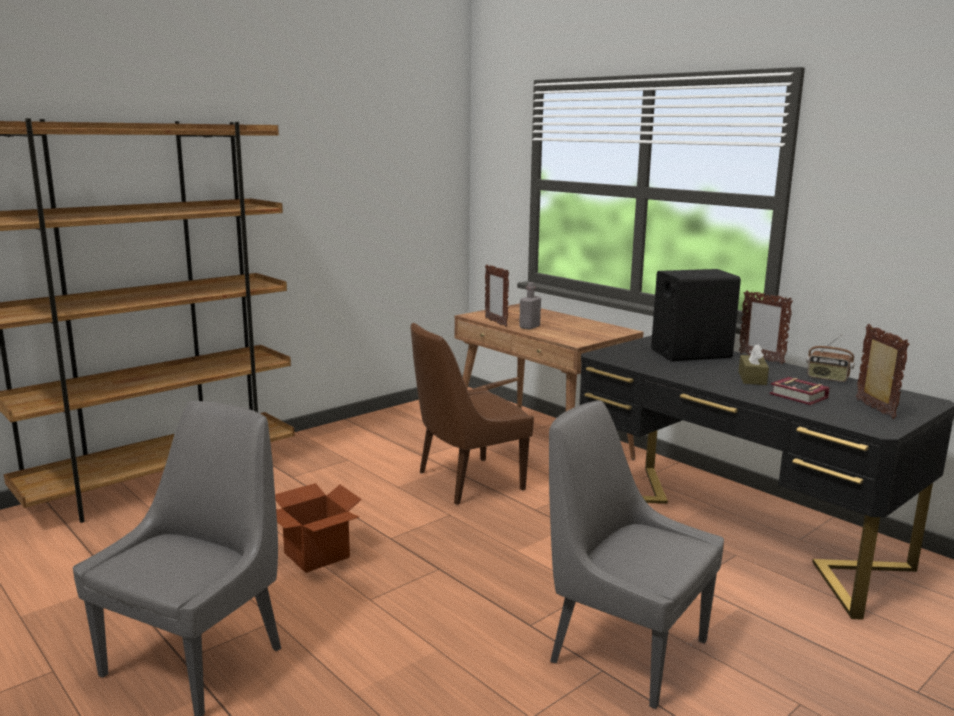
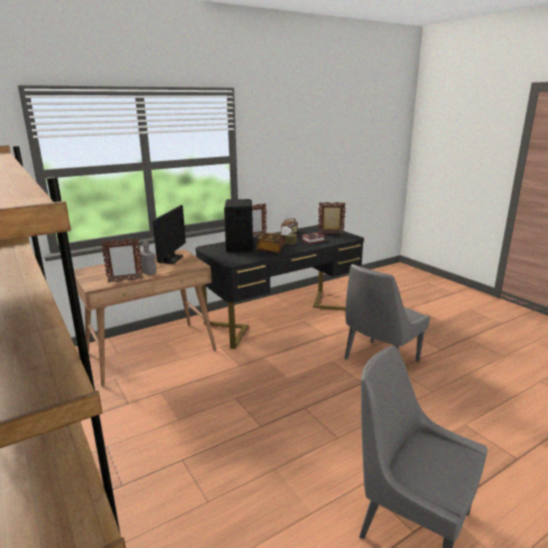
camera: 80 degrees left, 5 degrees up
(317, 555) = (277, 464): cardboard box -> none
(466, 481) = (187, 386): brown chair -> none
(591, 329) = (171, 259): none -> monitor
(692, 371) = (270, 250): none -> book

